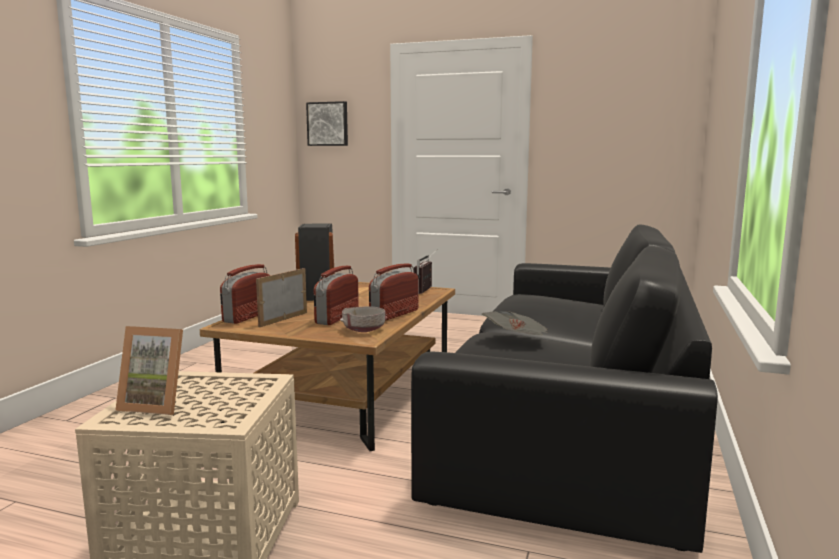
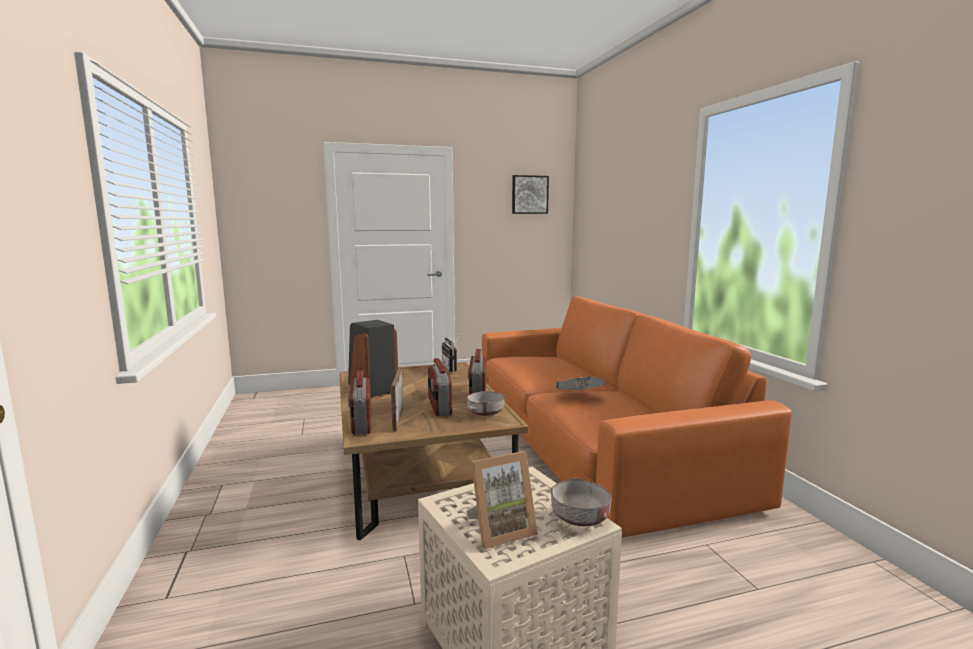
camera: 35 degrees left, 0 degrees up
(229, 417) = (579, 518): none -> grey bowl
(328, 124) = (257, 215): picture -> picture (529, 194)
(571, 413) = (591, 442): black sofa -> orange sofa

